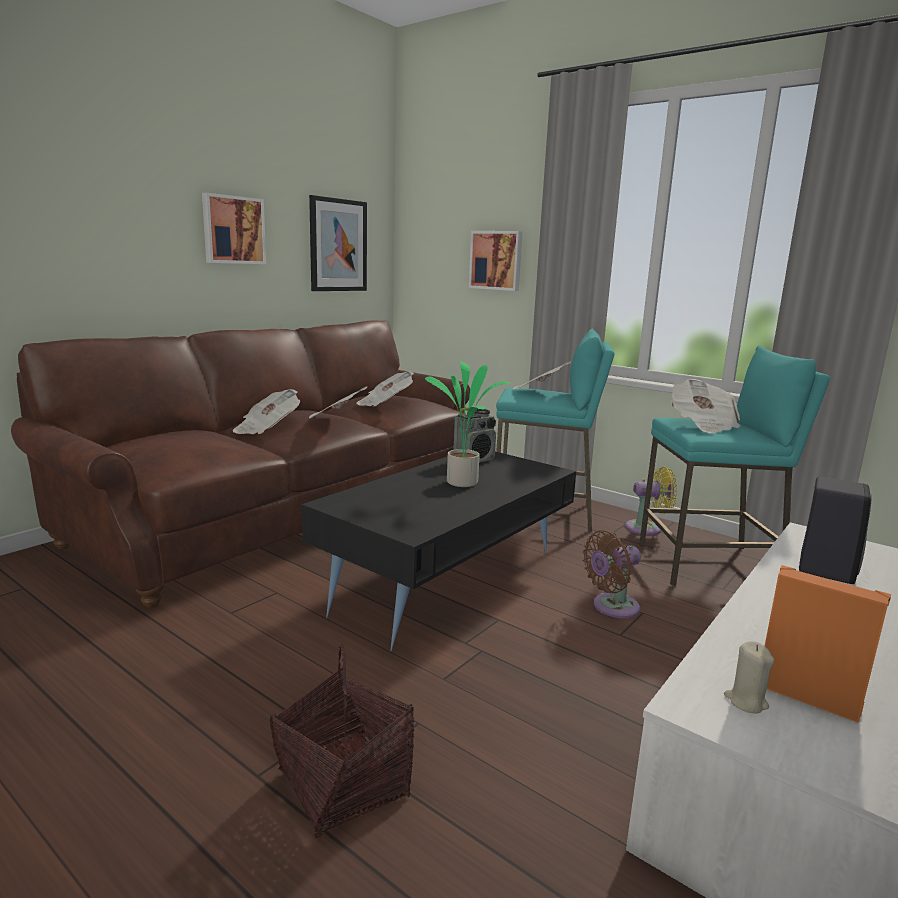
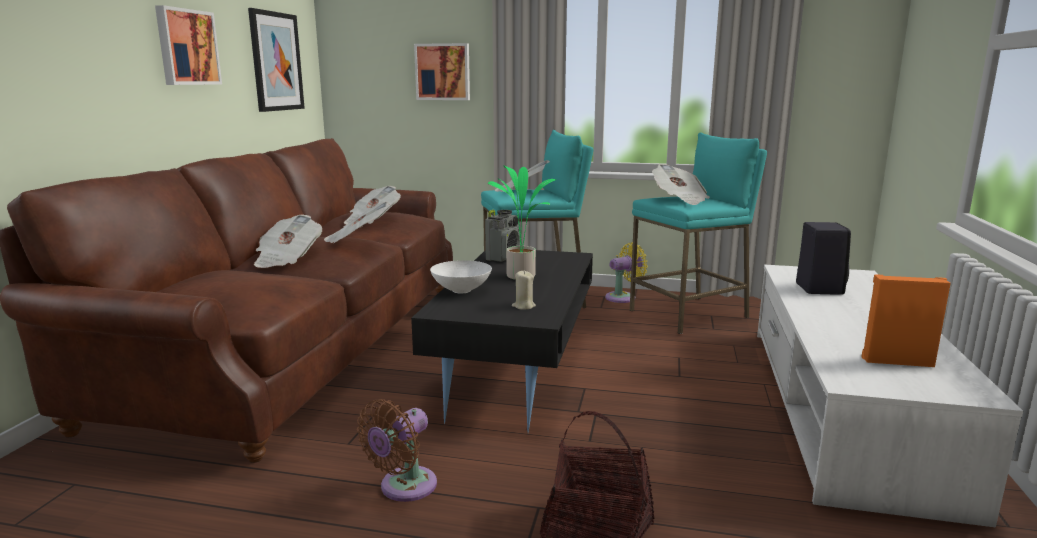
camera: 25 degrees left, 0 degrees up
(384, 486) = (462, 290): none -> white bowl
(612, 607) = (655, 359): brown fan -> brown fan (404, 488)
(746, 701) = (872, 372): beige candle -> beige candle (523, 306)

